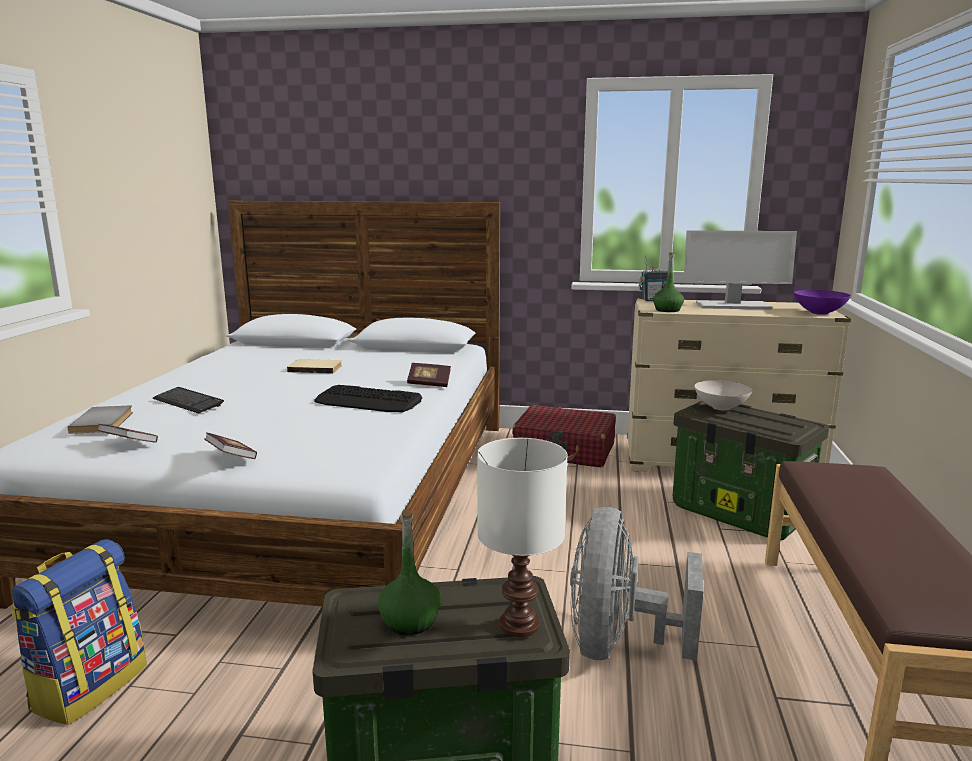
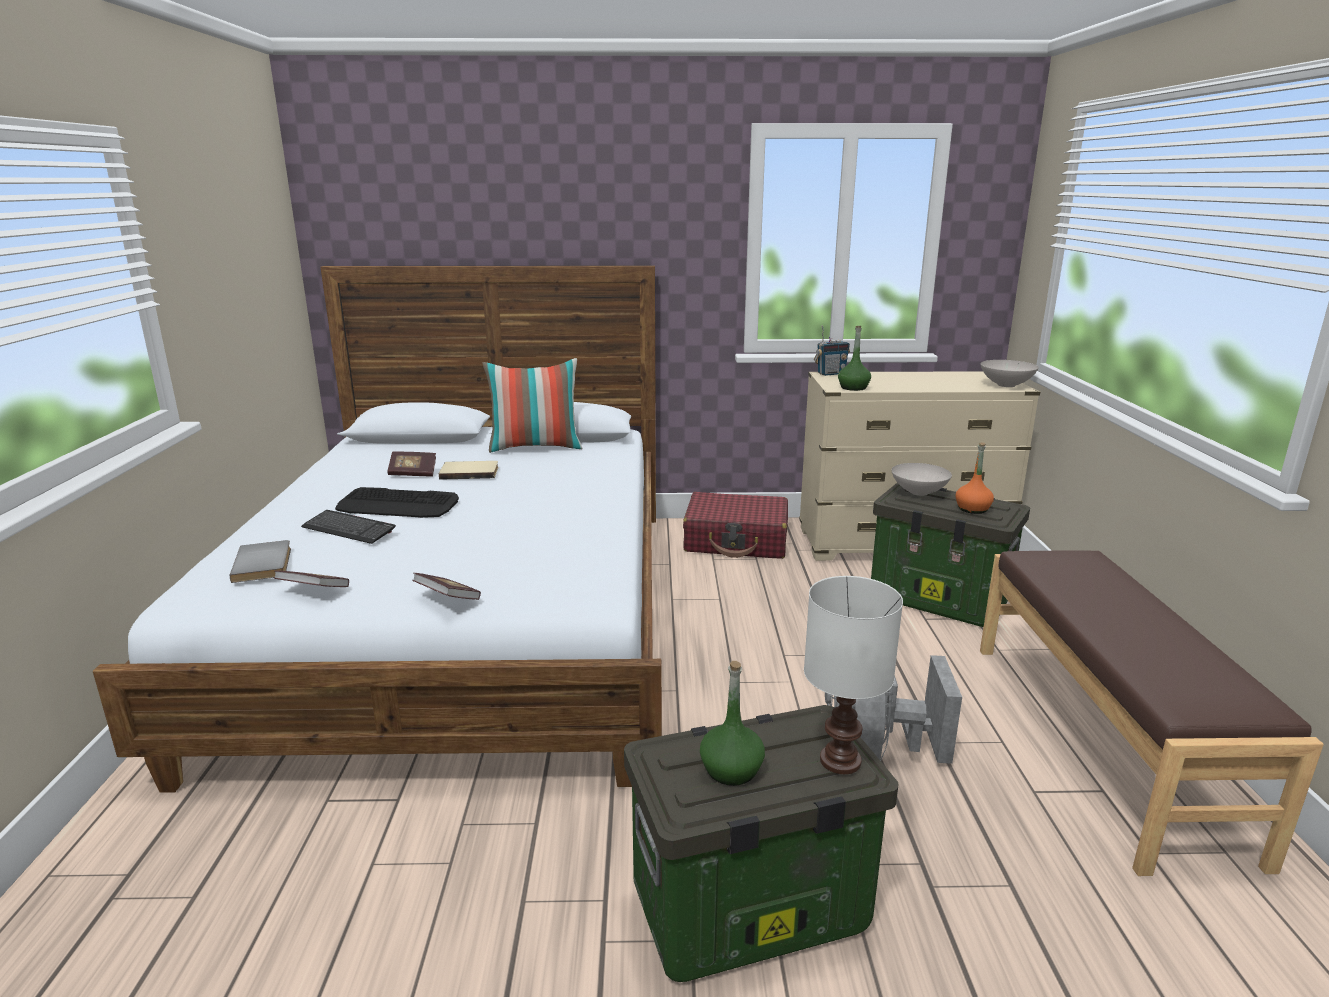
camera: 10 degrees left, 5 degrees up
(89, 686) = (326, 871): backpack -> none
(368, 401) = (557, 513): keyboard -> keyboard (398, 505)
(383, 353) = (535, 447): none -> pillow
(429, 383) = (611, 485): book -> book (413, 473)
(732, 306) = (915, 379): monitor -> none
(767, 423) = (972, 509): none -> orange bottle
(820, 313) = (1007, 385): purple bowl -> white bowl

